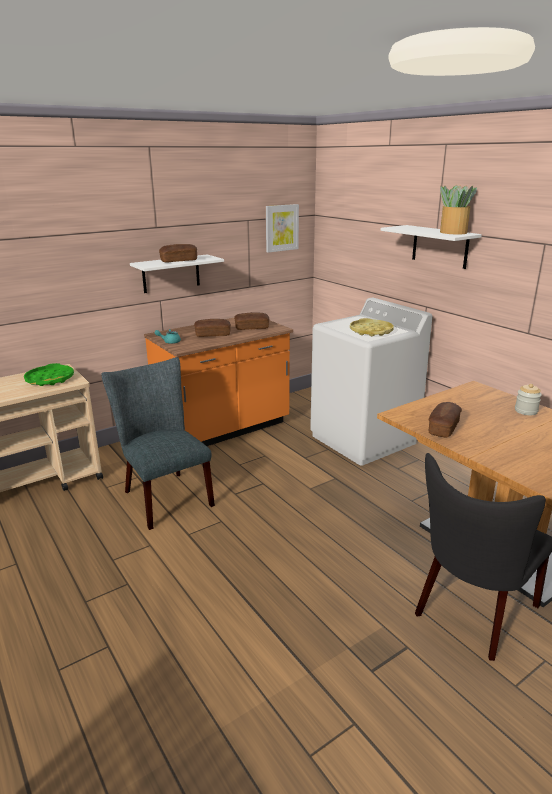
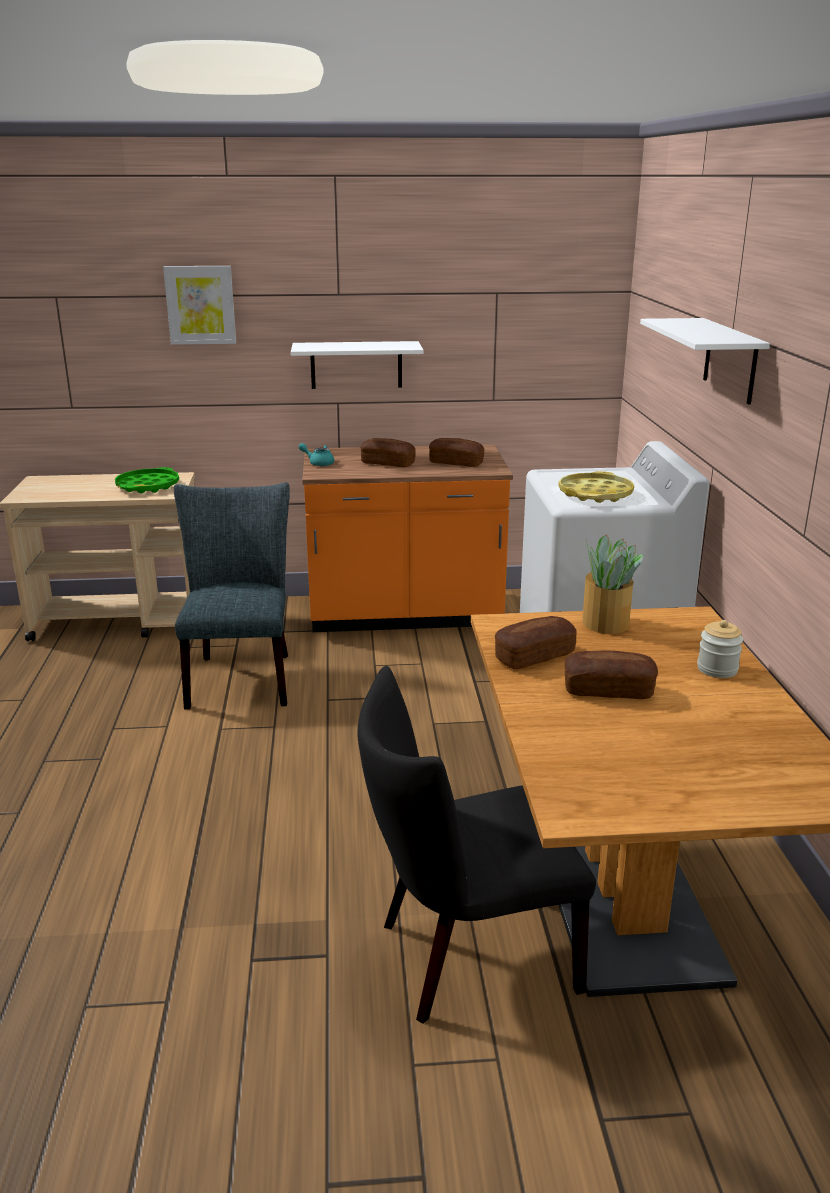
camera: 30 degrees right, 0 degrees up
(179, 261) = (357, 346): bread -> bread (608, 690)
(281, 228) = (559, 309): picture -> picture (200, 305)
(453, 232) = (726, 336): potted plant -> potted plant (605, 622)

